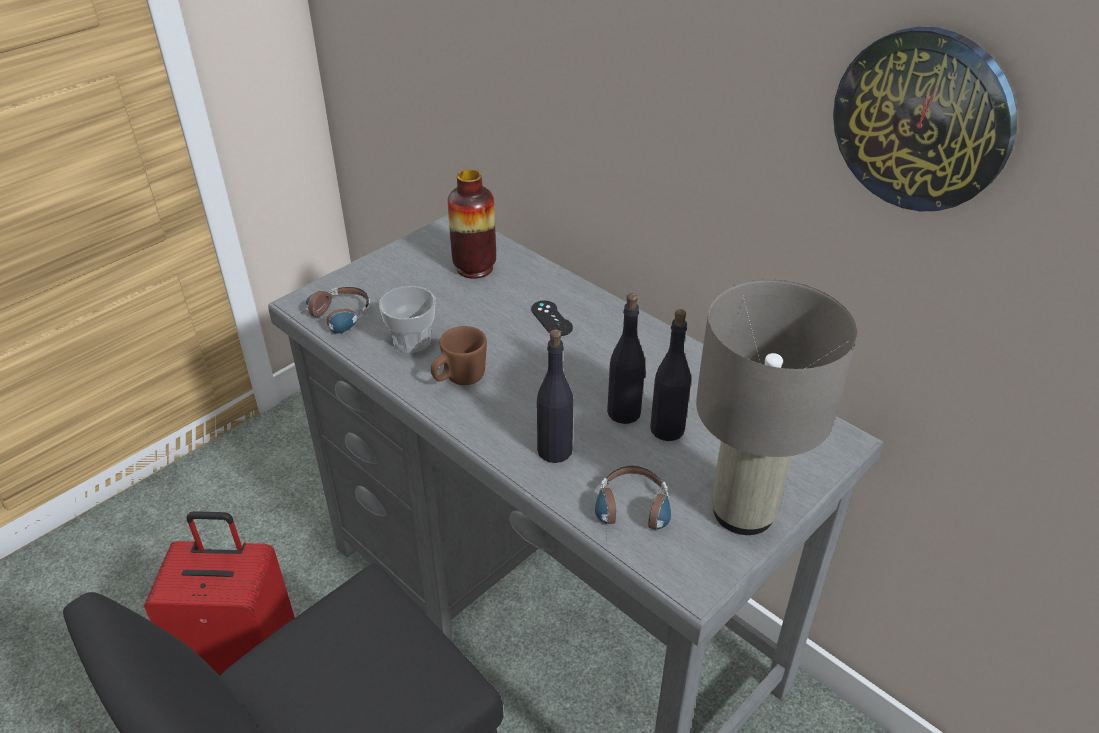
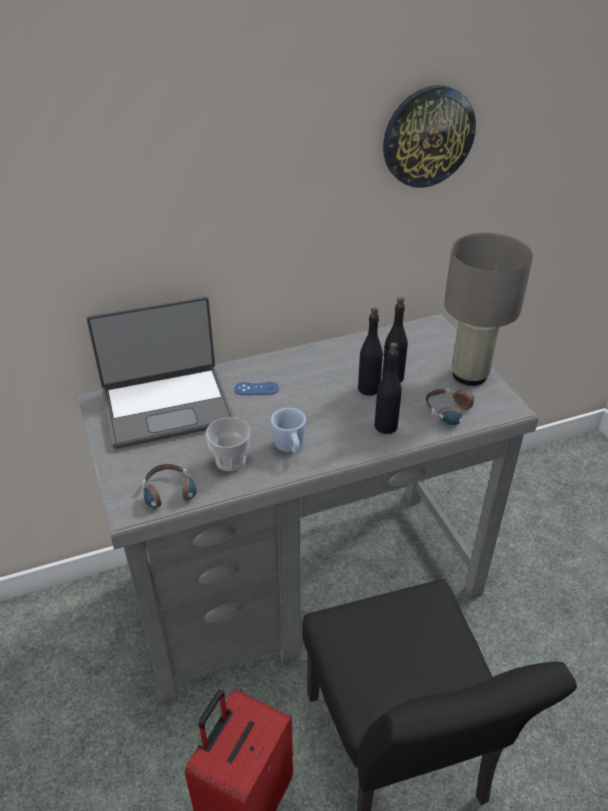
camera: 65 degrees left, 0 degrees up
(459, 379) = (290, 448): brown mug -> blue mug
(474, 268) = (167, 406): vase -> laptop
(551, 318) = (256, 389): black game controller -> blue game controller

